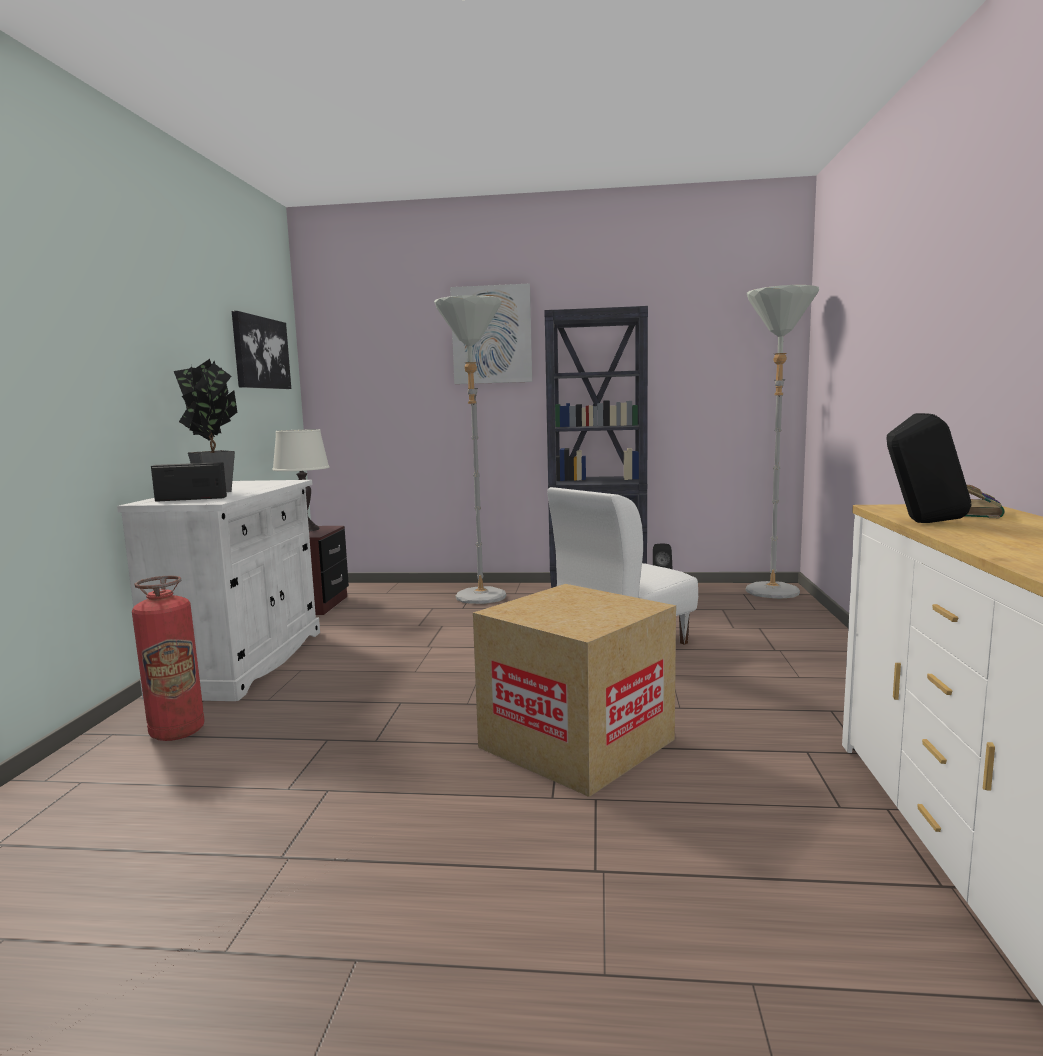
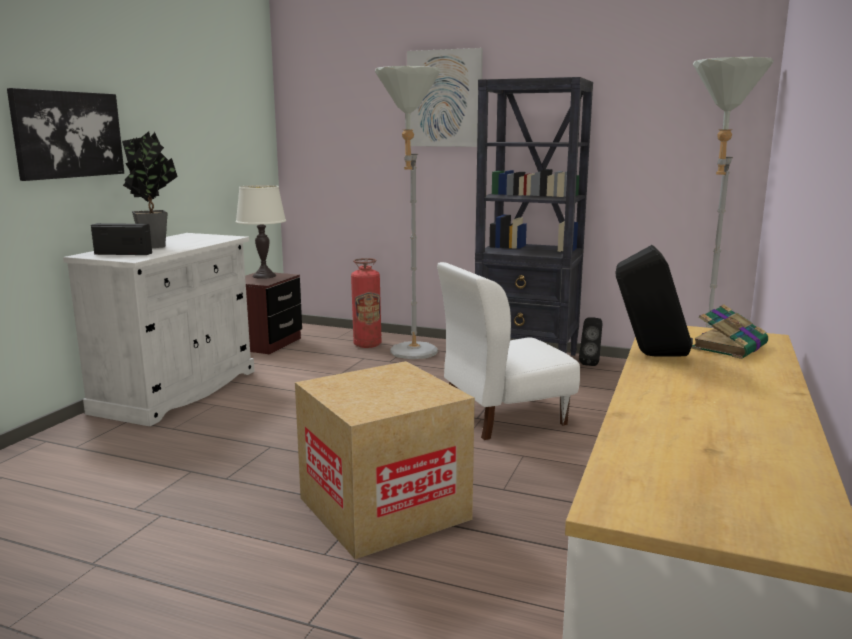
camera: 15 degrees right, 5 degrees up
(177, 732) = (90, 446): fire extinguisher -> fire extinguisher (367, 344)
(260, 353) = (228, 115): picture -> picture (68, 134)

